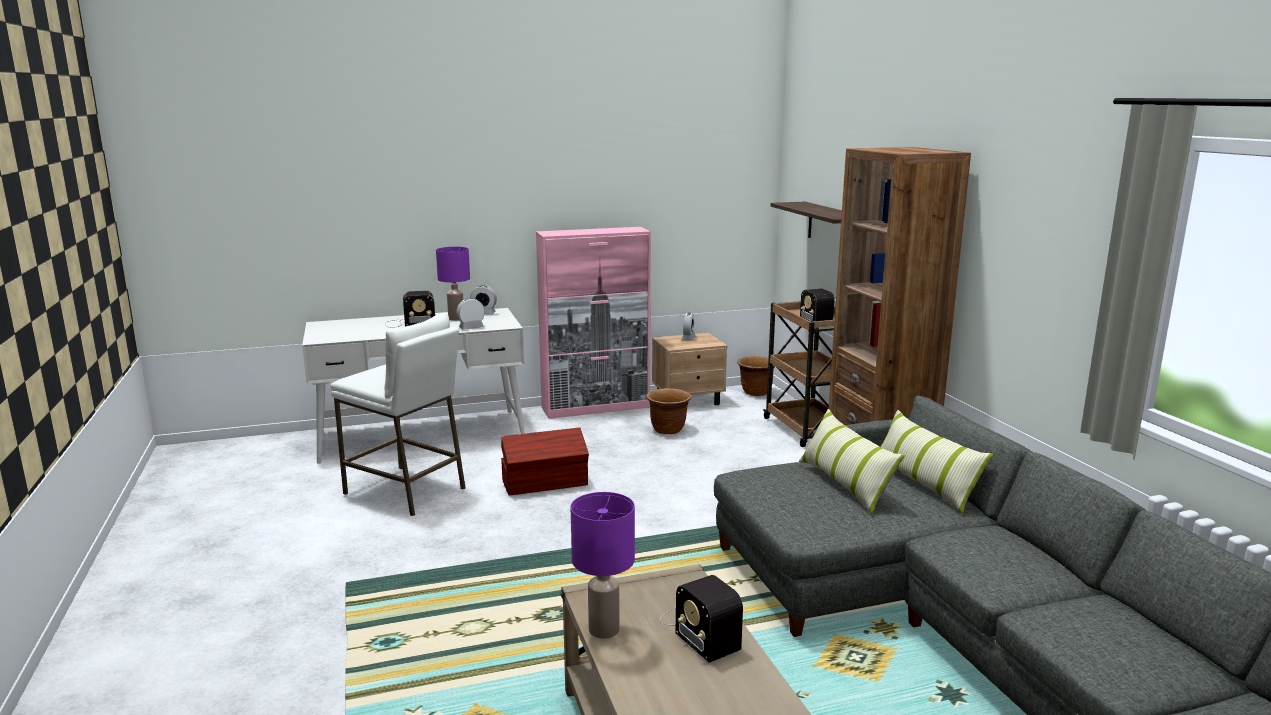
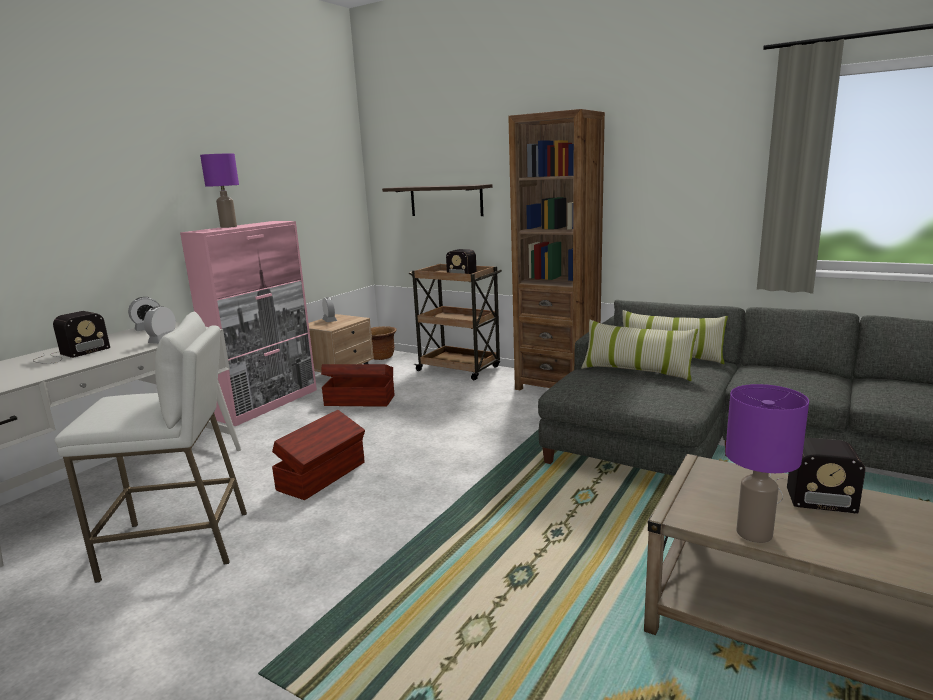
camera: 40 degrees left, 0 degrees up
(456, 318) = (124, 338): purple table lamp -> purple table lamp (228, 227)
(668, 429) = (359, 400): brown planter -> brown storage box

